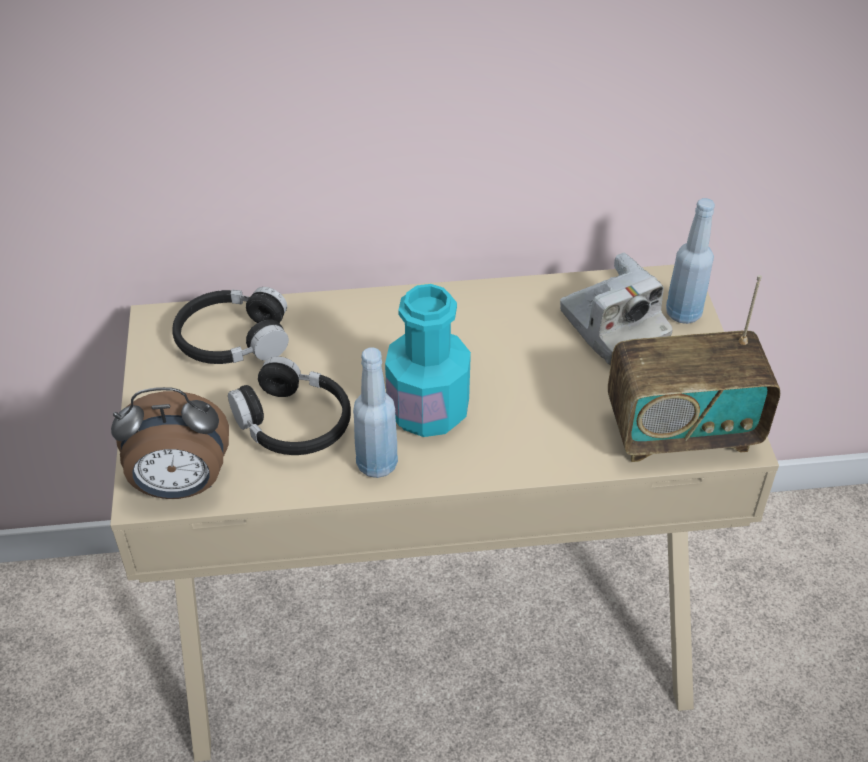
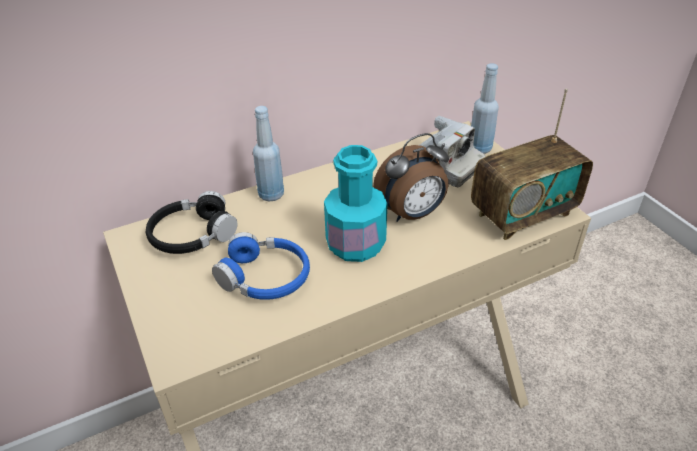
camera: 20 degrees left, 5 degrees down
(181, 486) = (200, 346): alarm clock -> alarm clock (412, 214)
(293, 423) = (265, 277): black headphones -> blue headphones
(376, 464) = (339, 288): blue bottle -> blue bottle (271, 195)

